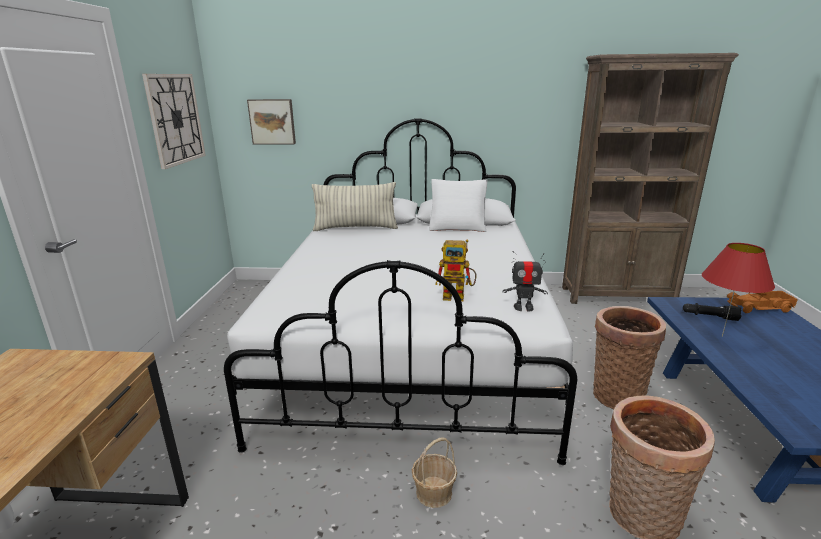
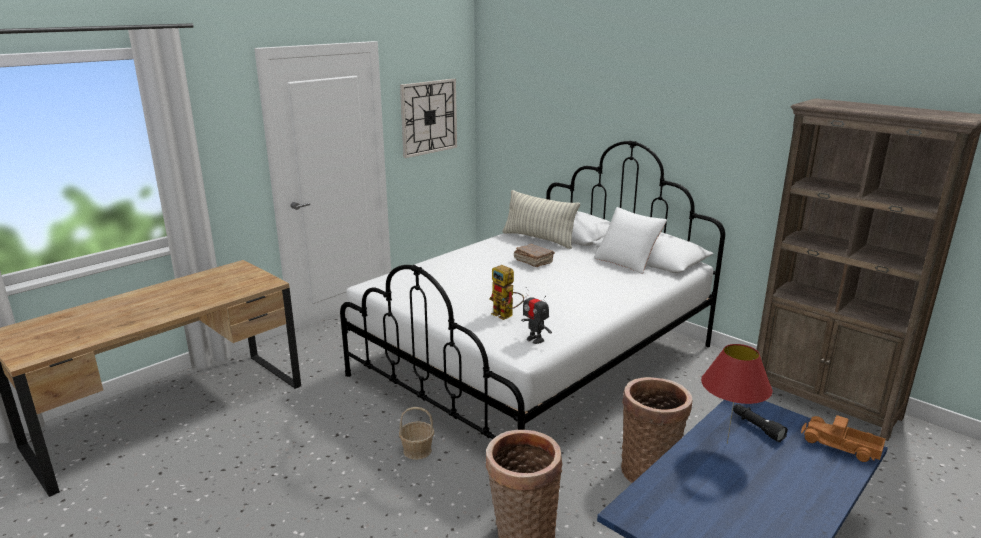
camera: 40 degrees right, 0 degrees up
(272, 121) = (516, 124): picture -> none
(387, 246) = (533, 262): none -> brown book

